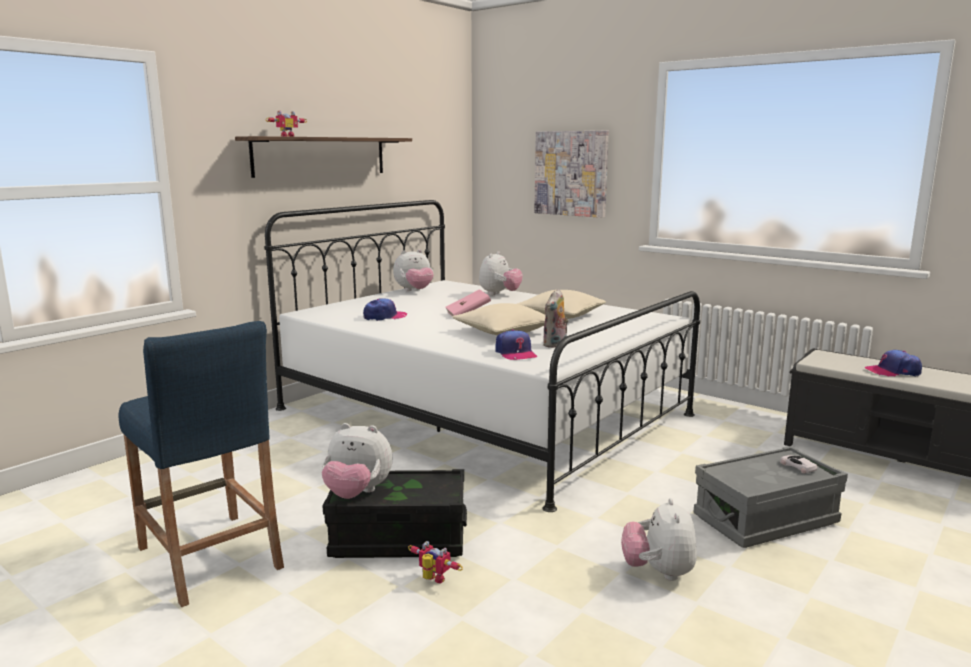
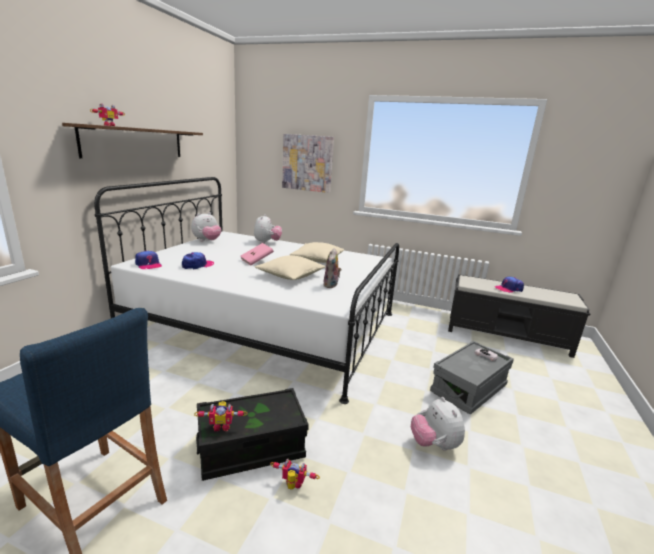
camera: 20 degrees left, 5 degrees up
(357, 494) = (222, 426): plush toy -> toy robot
(515, 353) = (310, 295): cap -> cap (148, 265)

